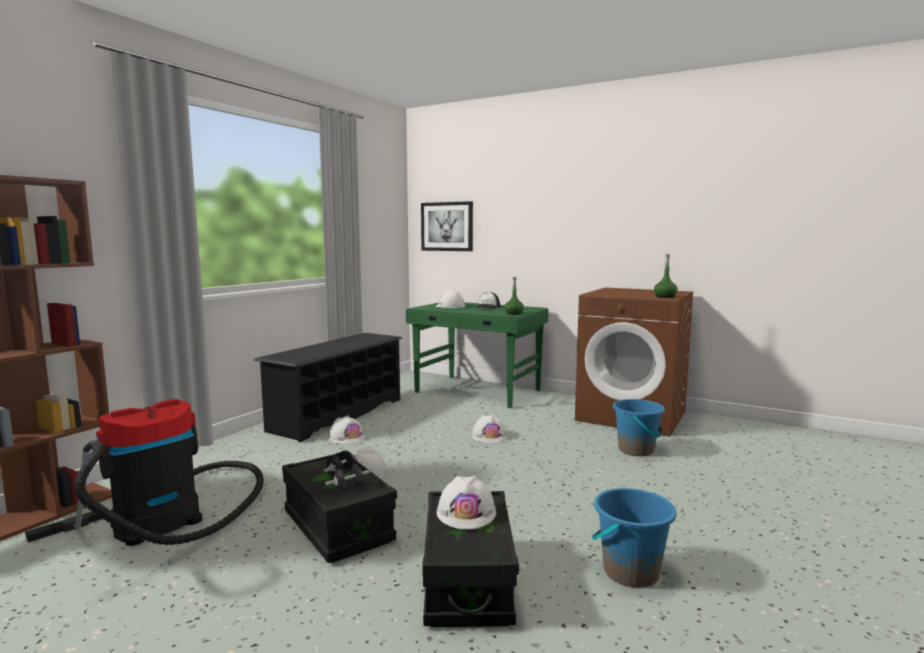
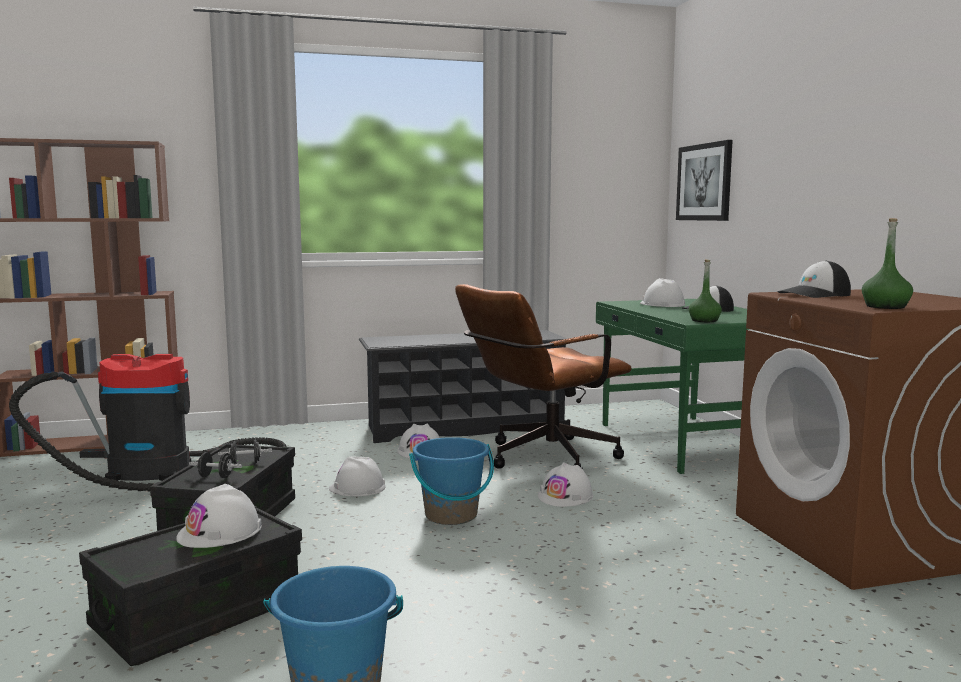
camera: 45 degrees right, 0 degrees up
(429, 420) = (541, 459): none -> brown office chair
(608, 293) = (814, 294): none -> cap
(636, 450) = (733, 583): blue bucket -> blue bucket (451, 515)

